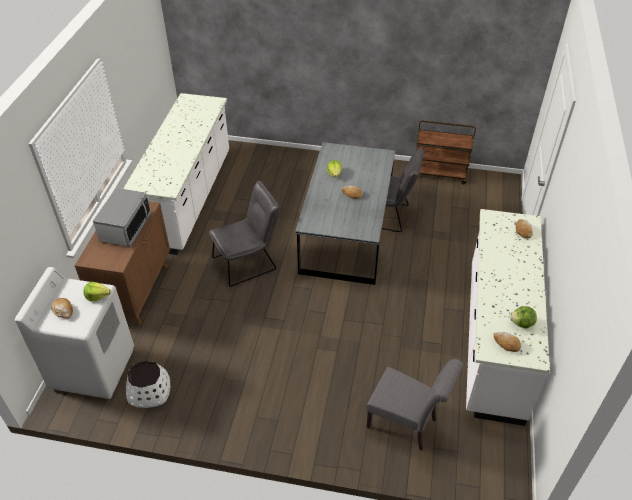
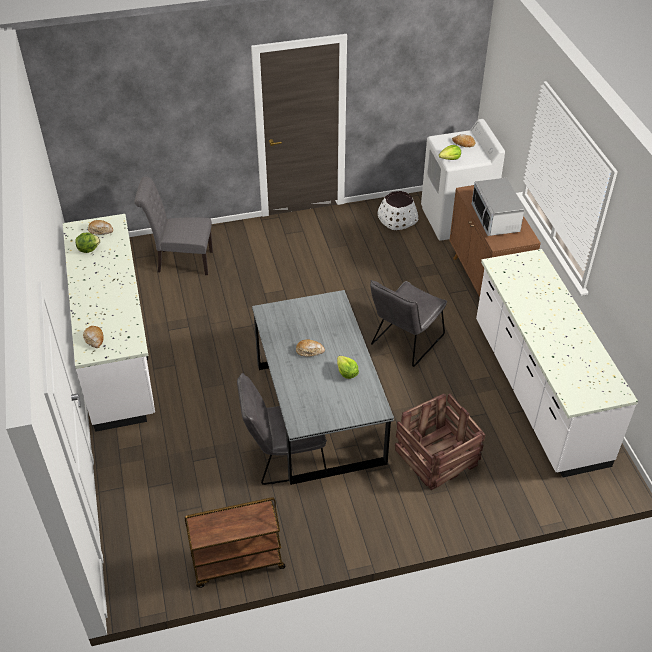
camera: 155 degrees right, 0 degrees up
(286, 186) = (437, 456): none -> crate

